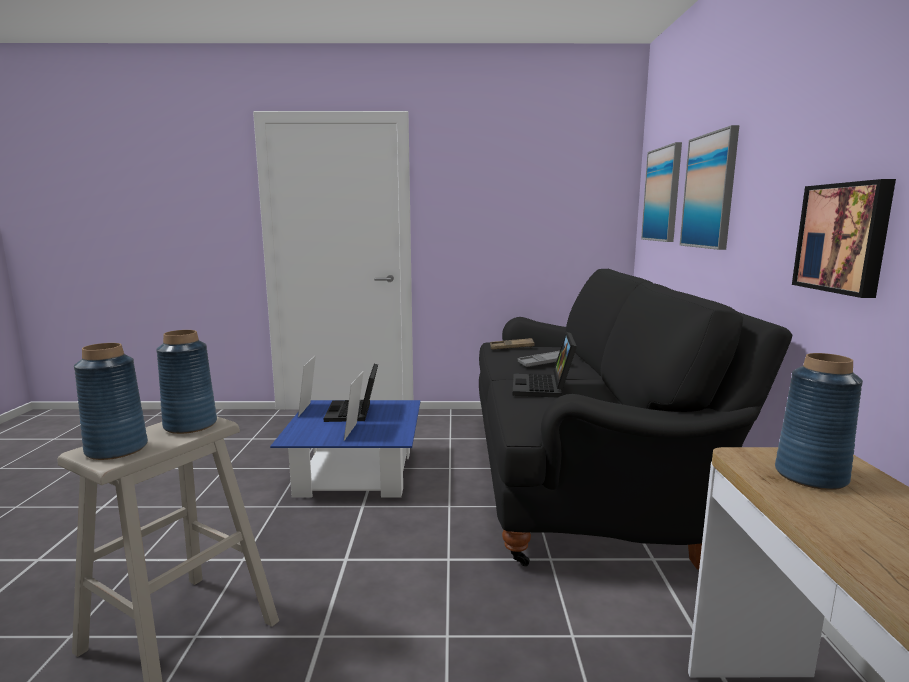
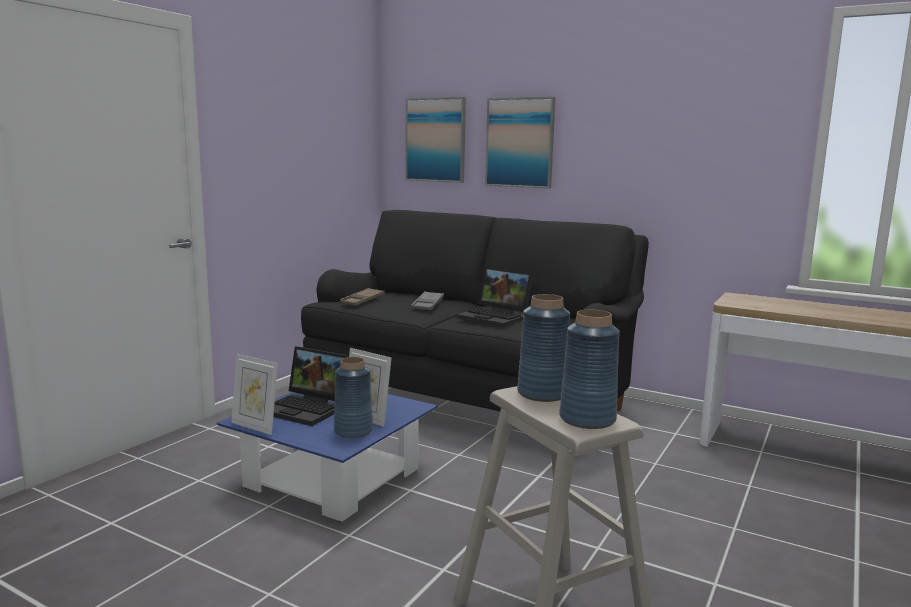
camera: 60 degrees left, 0 degrees up
(810, 475) = (757, 302): blue vase -> blue vase (353, 431)
(844, 238) = (678, 180): picture -> none

